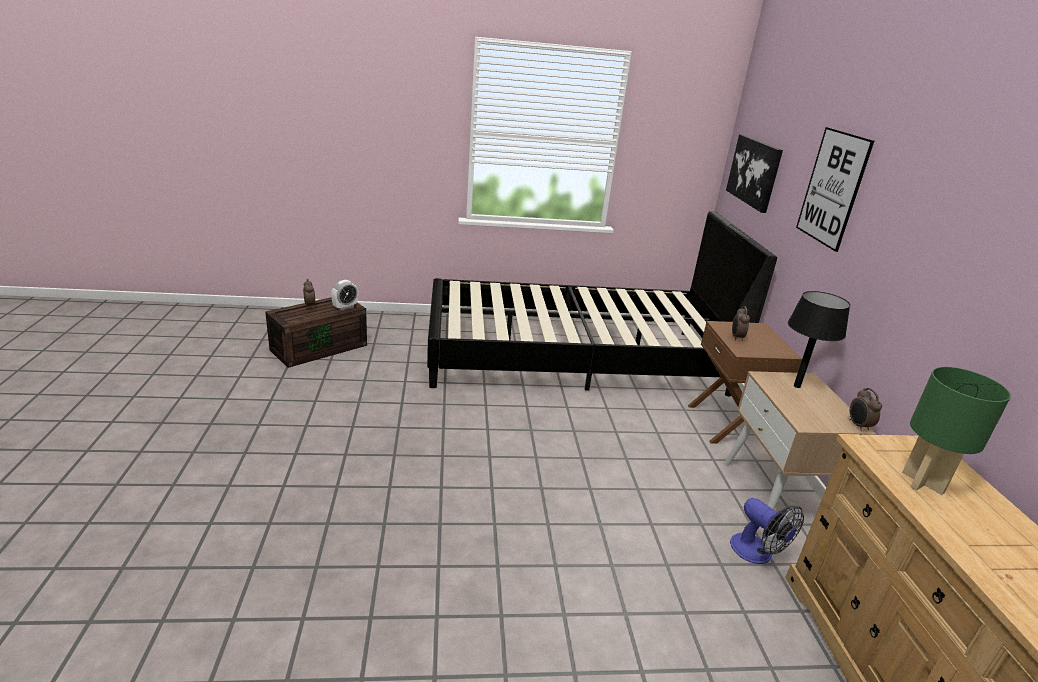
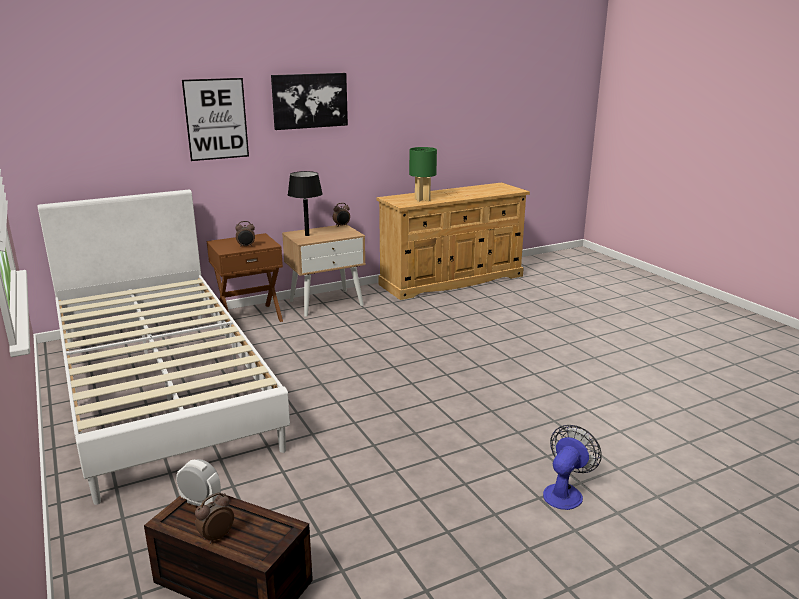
camera: 110 degrees left, 5 degrees down
(574, 357) = (161, 388): black bed -> white bed
(754, 172) = (82, 144): picture -> picture (309, 100)
(757, 553) = (388, 305): fan -> fan (565, 492)

